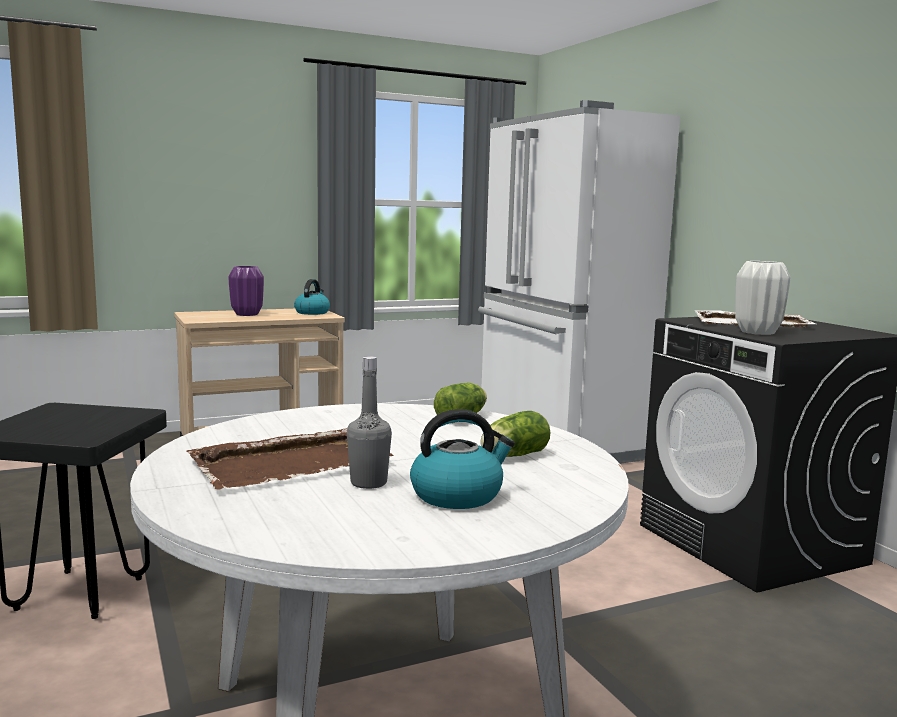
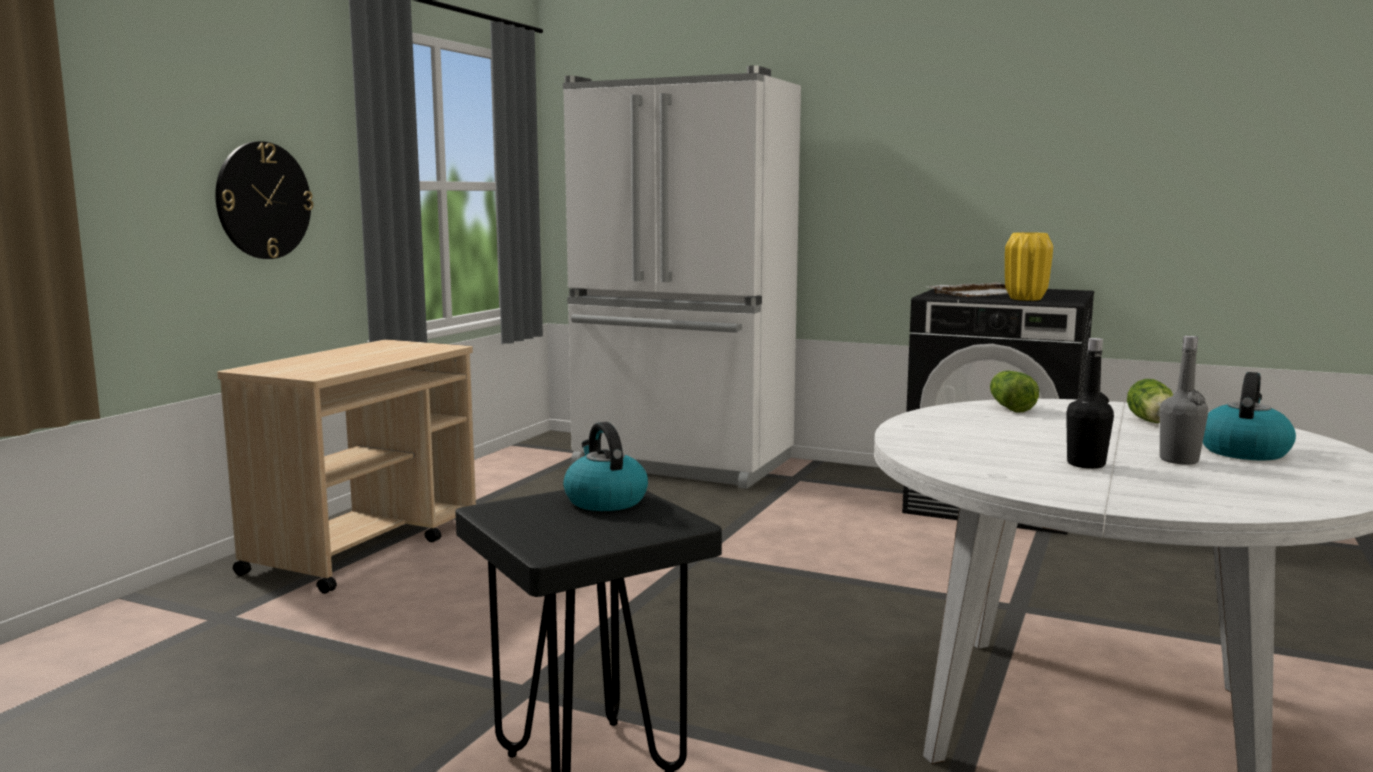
camera: 40 degrees left, 0 degrees up
(244, 209) = (263, 200): none -> wall clock
(246, 314) = (338, 359): purple vase -> none
(292, 463) = (1086, 464): brown tray -> black bottle
(312, 312) = (407, 346): kettle -> kettle (604, 500)
(757, 332) = (1025, 299): white vase -> yellow vase

